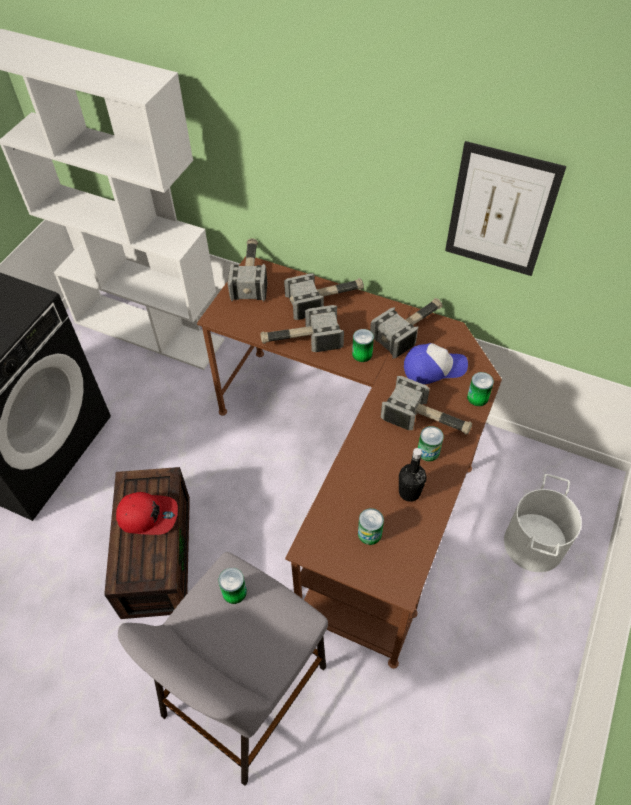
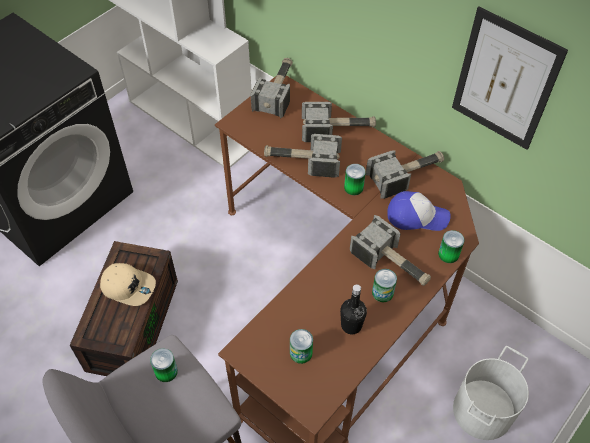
camera: 15 degrees right, 0 degrees up
(148, 515) = (128, 286): red cap -> beige cap

